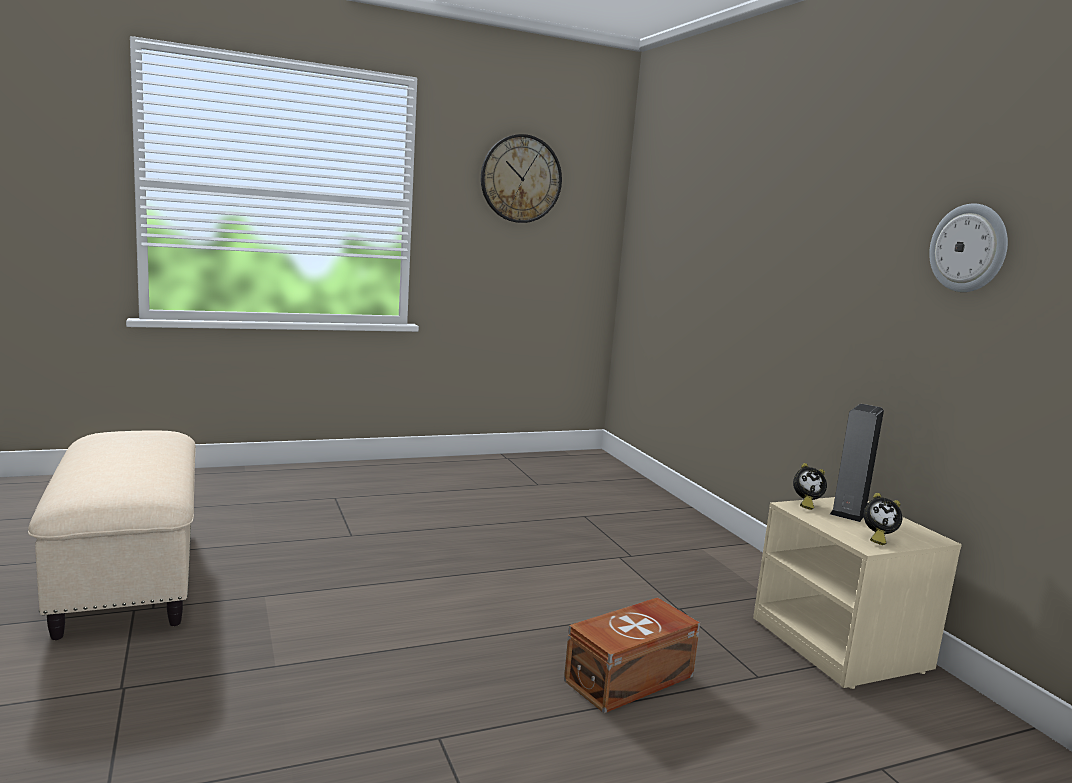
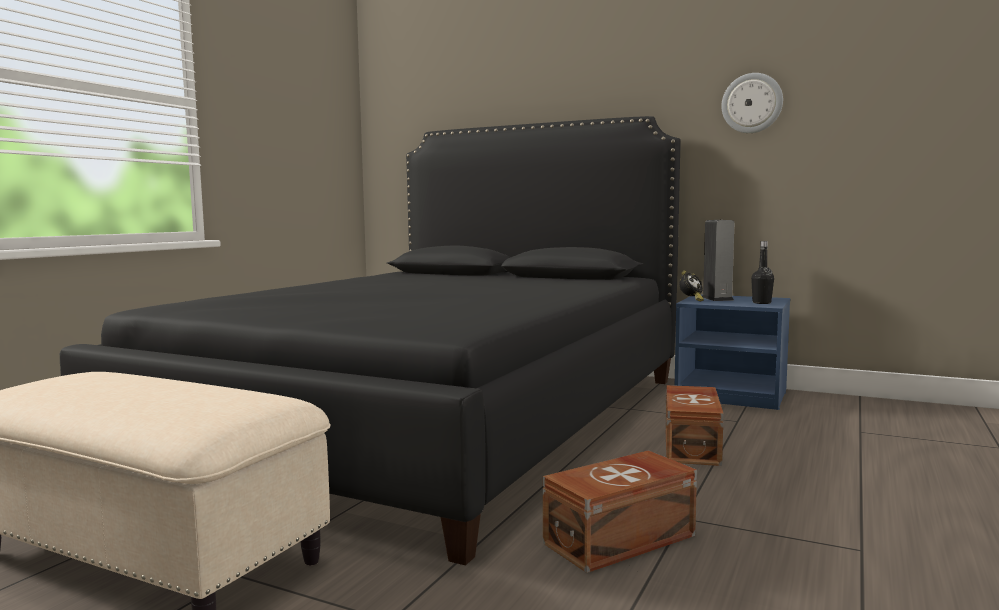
camera: 40 degrees left, 5 degrees down
(353, 725) = (622, 539): none -> brown storage box
(491, 541) = (433, 417): none -> black bed
(521, 179) = (284, 84): wall clock -> none
(842, 645) = (732, 395): beige nightstand -> blue nightstand
(877, 538) = (761, 303): alarm clock -> black bottle

